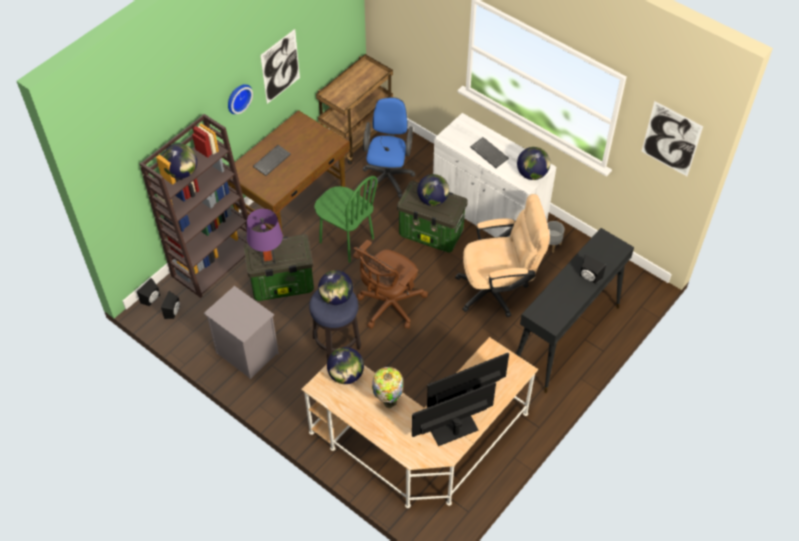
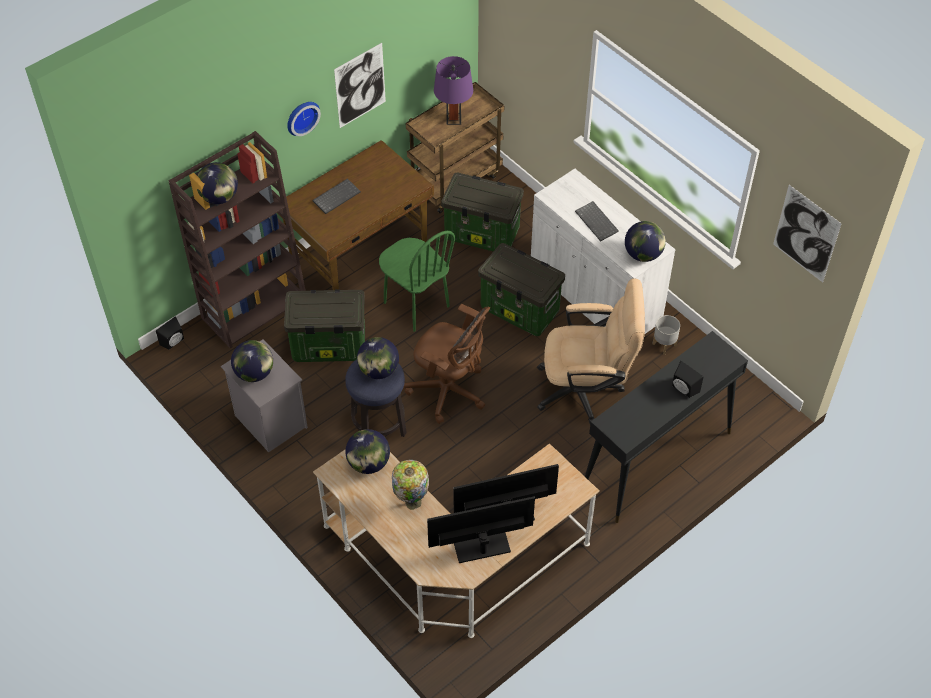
camera: 10 degrees right, 0 degrees up
(174, 312) = (196, 360): black speaker -> none
(268, 259) = (311, 313): purple table lamp -> purple table lamp (453, 119)
(388, 176) = (483, 234): blue office chair -> storage box
(388, 307) = (449, 391): brown office chair -> brown office chair turned 105 degrees counterclockwise
(433, 200) = (523, 270): globe -> globe (255, 373)

